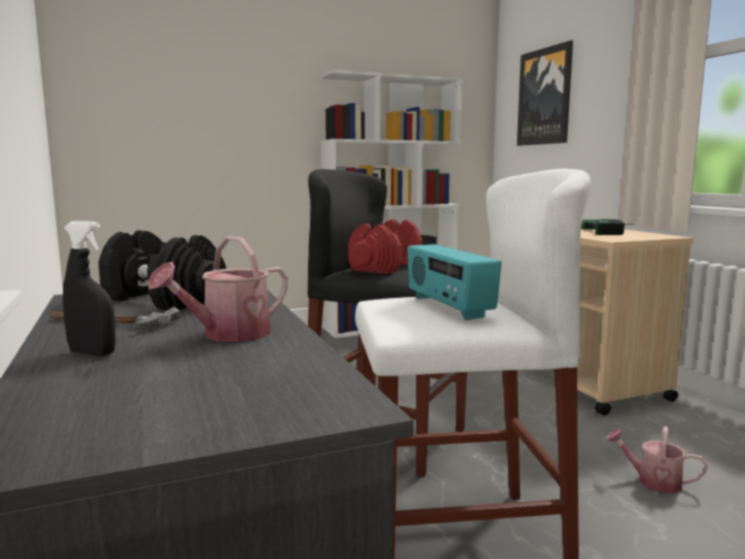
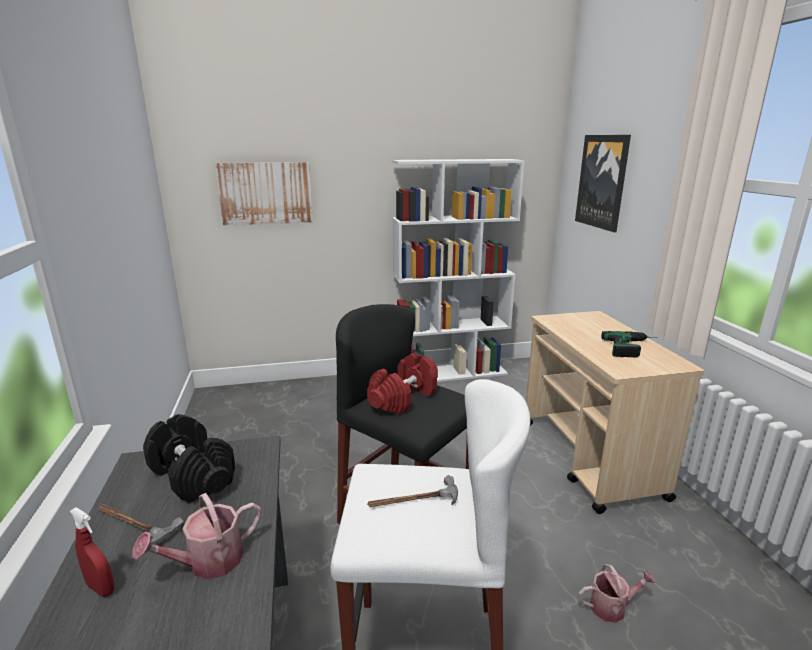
camera: 10 degrees right, 10 degrees up
(92, 353) = (101, 588): black spray bottle -> red spray bottle
(175, 105) = (266, 193): none -> picture
(447, 307) = (413, 500): radio -> hammer
(652, 481) = (612, 606): watering can -> watering can turned 135 degrees clockwise

